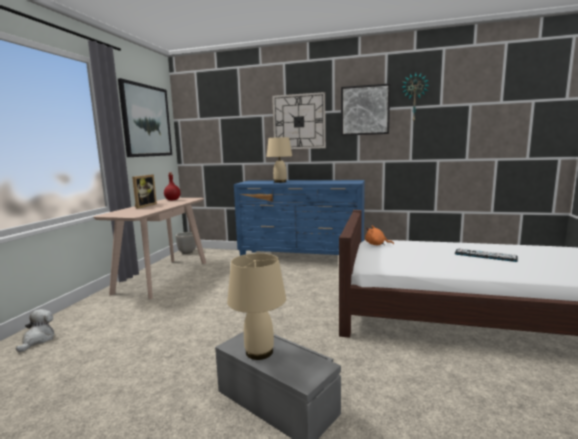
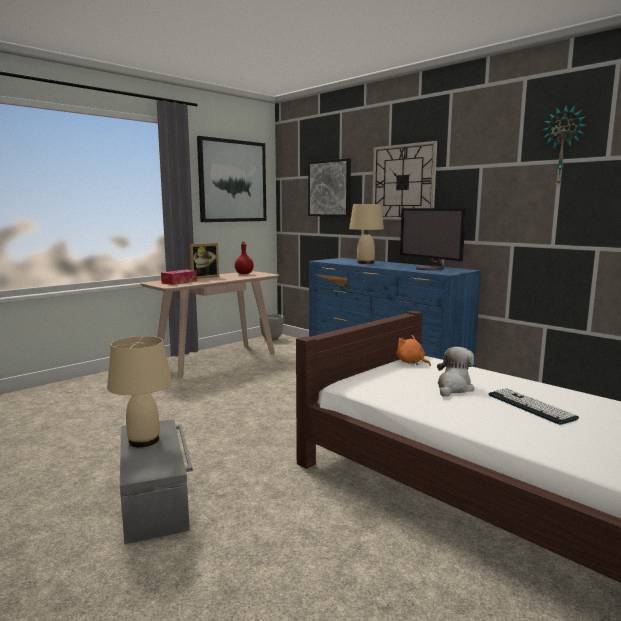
camera: 30 degrees right, 0 degrees up
(38, 340) = (63, 391): plush toy -> plush toy (453, 388)
(133, 211) = (179, 282): none -> tissue box
(334, 181) = (430, 268): none -> monitor
(365, 110) = (488, 166): picture -> picture (329, 188)

